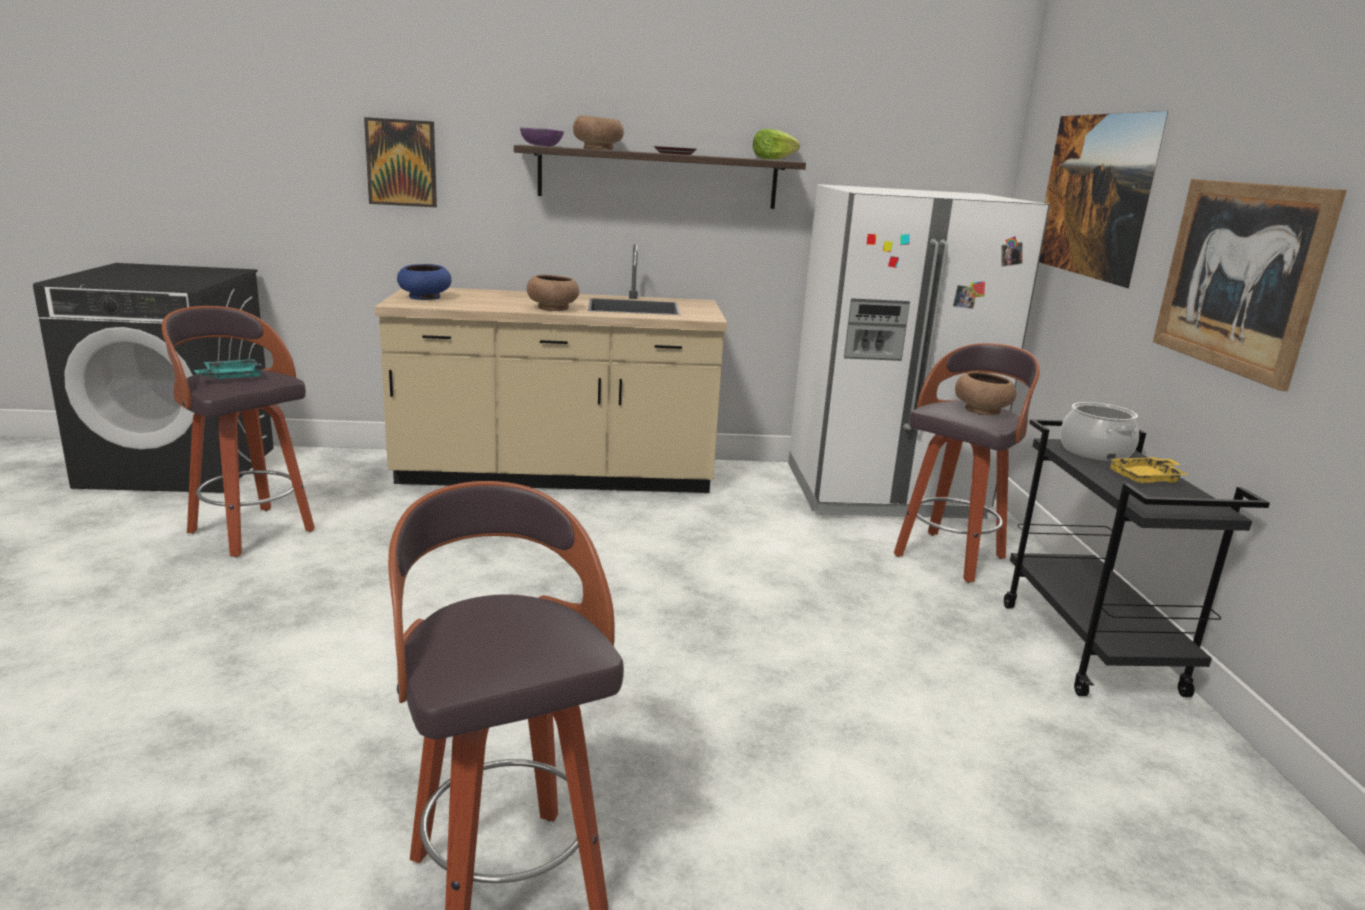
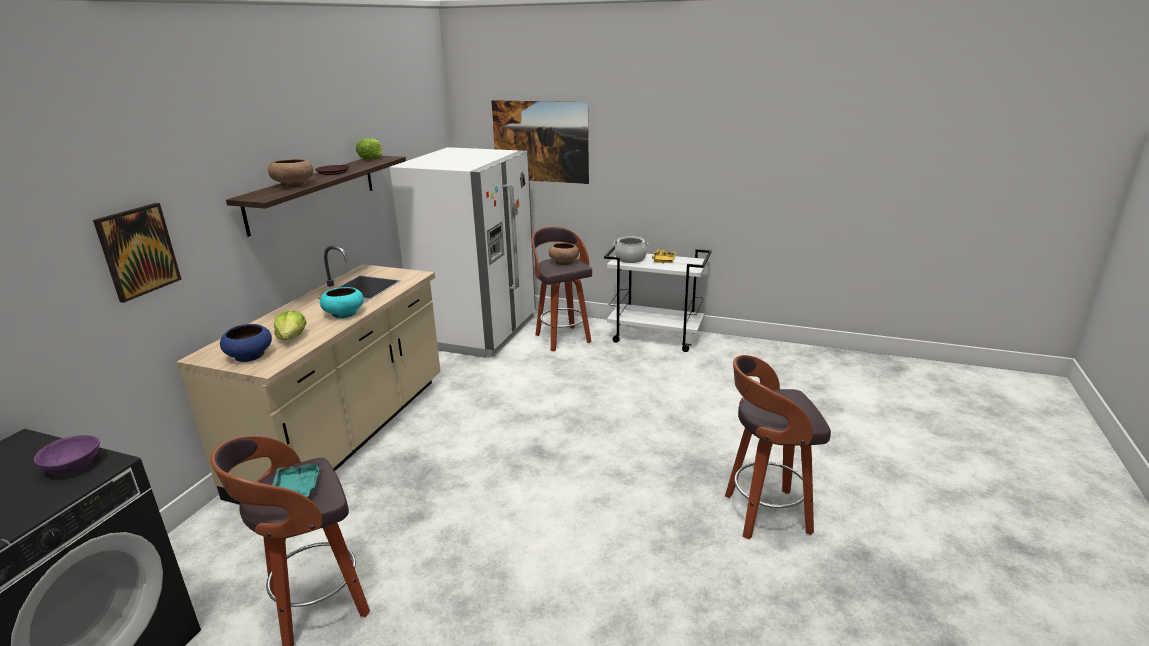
camera: 65 degrees left, 5 degrees up
(475, 302) = (291, 338): none -> lettuce
(541, 146) = (262, 196): purple bowl -> purple bowl (72, 466)
(553, 308) = (344, 314): brown bowl -> turquoise bowl
(1091, 649) = (656, 337): black cart -> white cart
(1239, 277) = (661, 171): picture -> none

